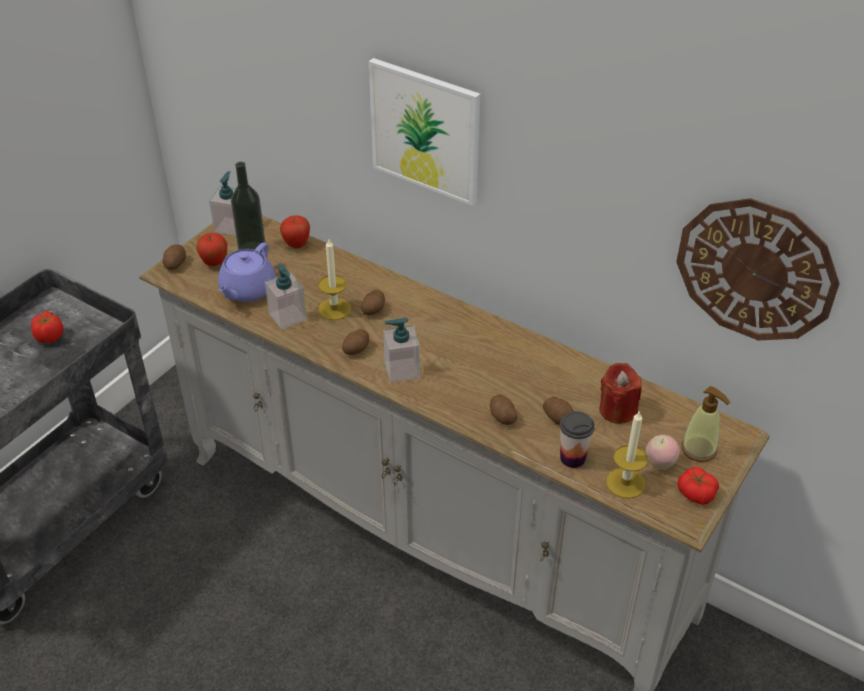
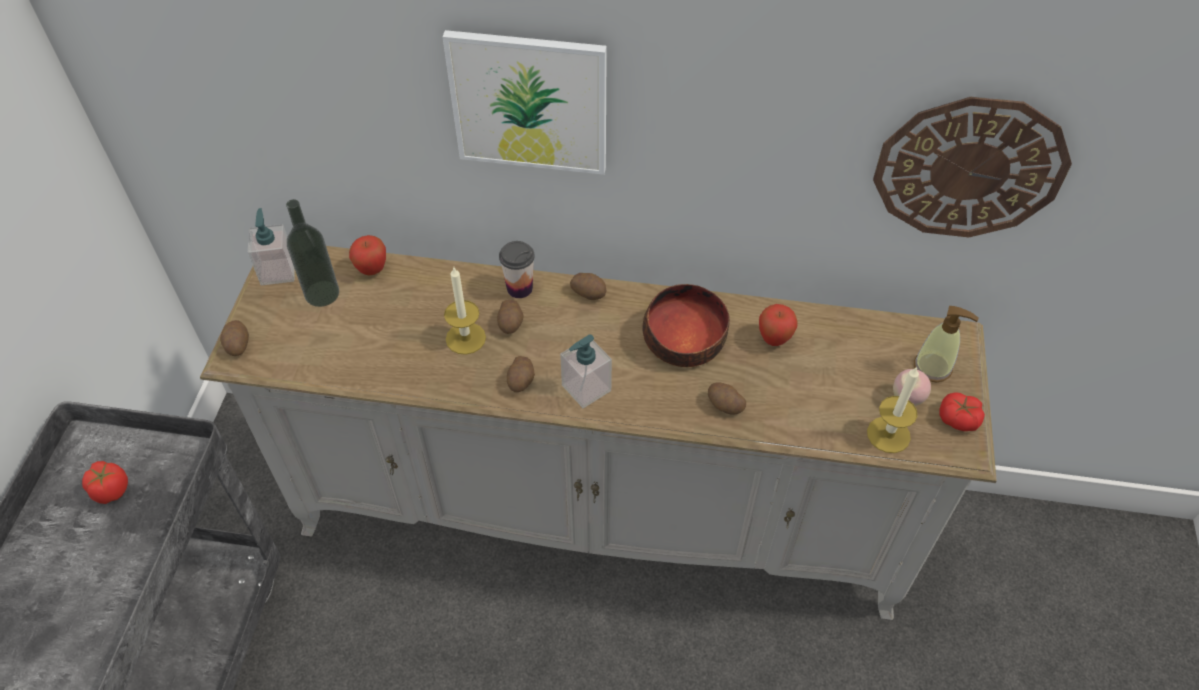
camera: 25 degrees left, 10 degrees up
(214, 263) = (286, 327): apple -> apple (774, 339)
(247, 290) = (348, 349): purple teapot -> none
(288, 317) = (418, 367): soap dispenser -> none
(500, 362) = (684, 338): none -> bowl
(558, 418) = (780, 384): potato -> potato (589, 292)
(572, 458) = (822, 426): cup -> cup (519, 288)
(617, 410) = (832, 352): red candle -> none

